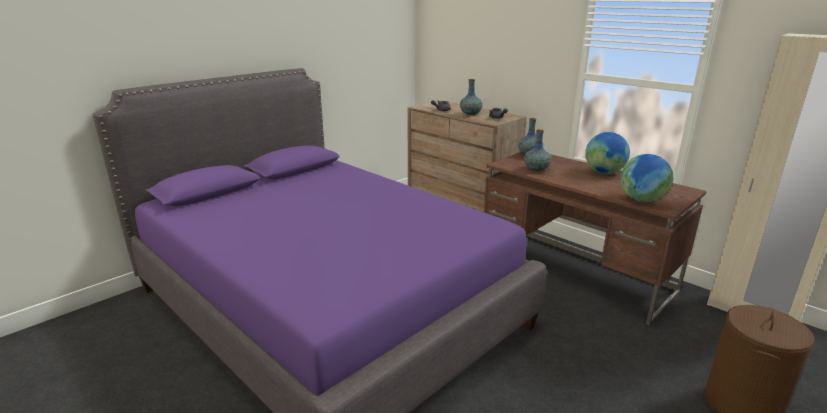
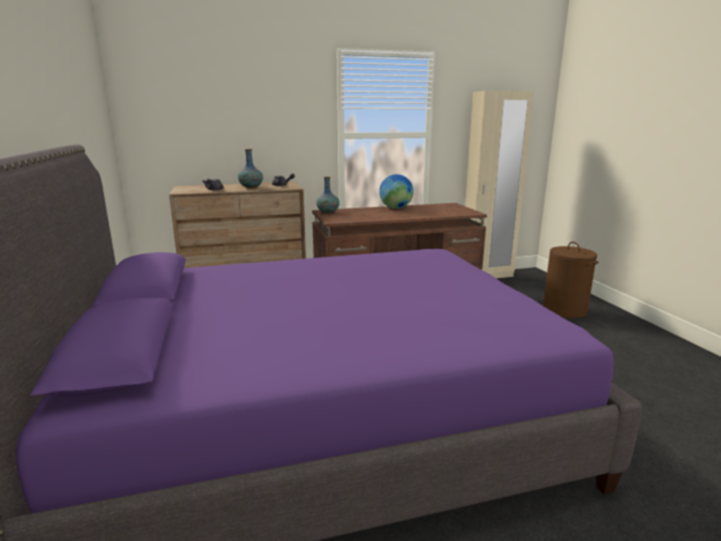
camera: 60 degrees left, 5 degrees down
(536, 169) = (362, 217): vase -> none
(642, 200) = (455, 213): globe -> none

